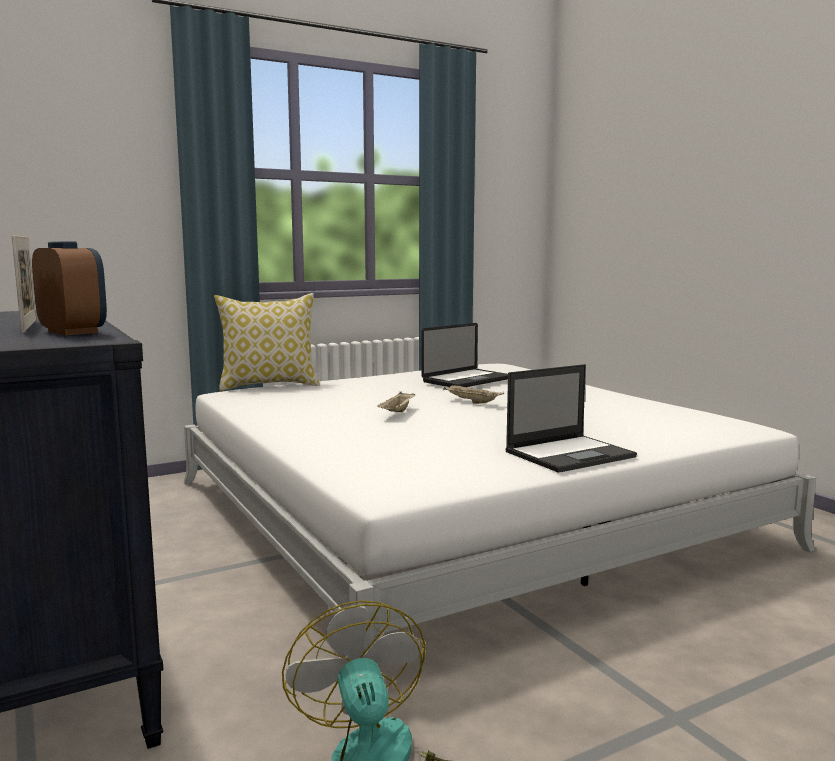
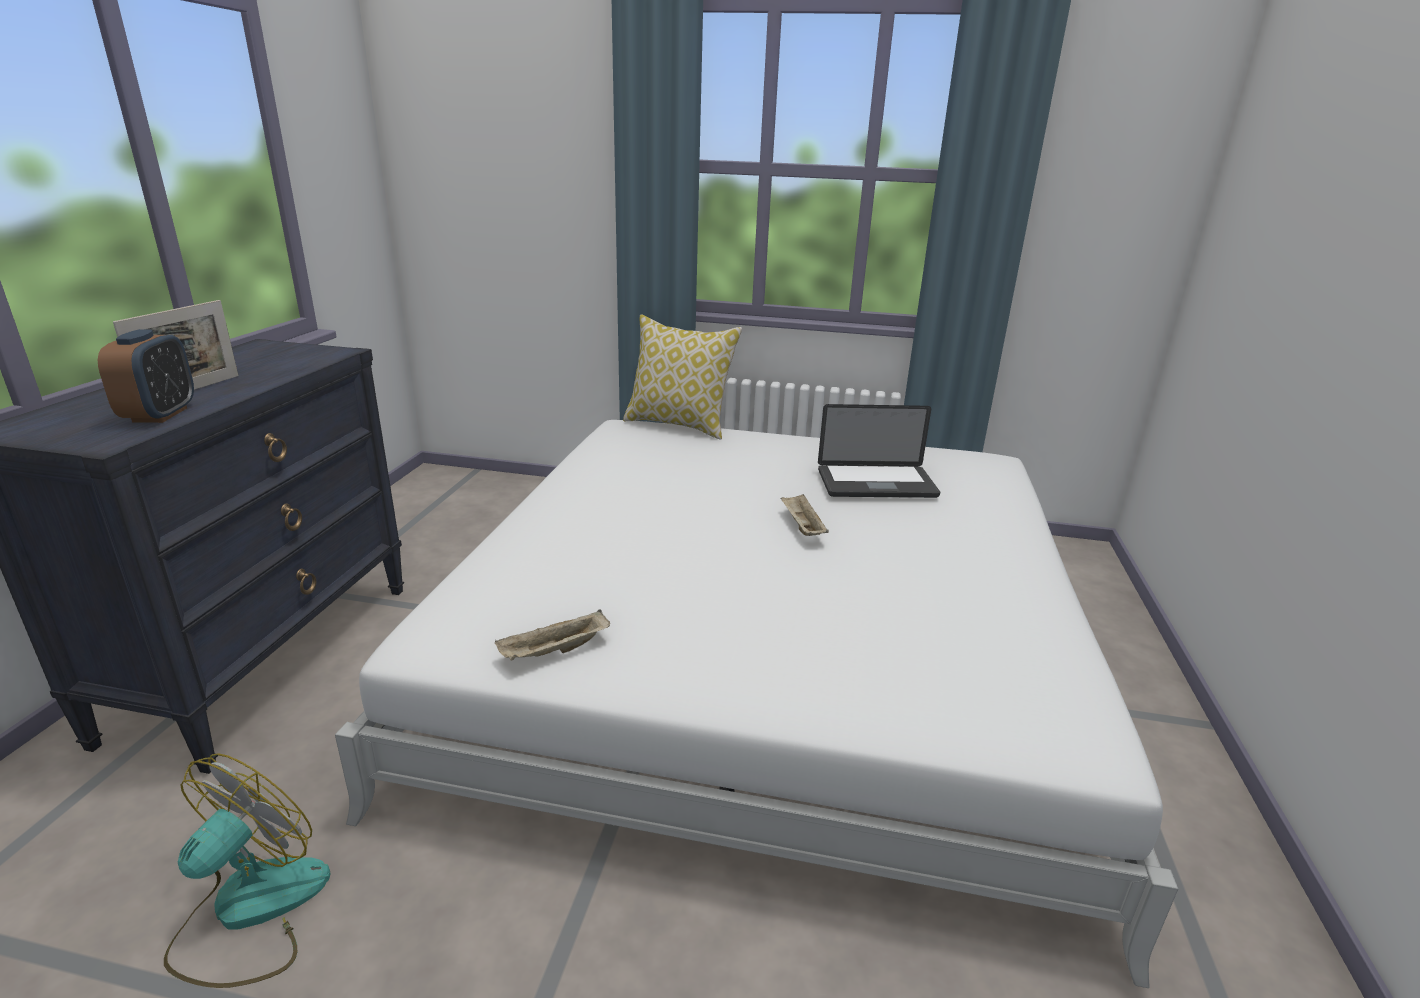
camera: 40 degrees right, 15 degrees up
(397, 413) = (686, 517): beige tray -> beige tray (554, 652)
(571, 454) = (710, 674): laptop -> none

